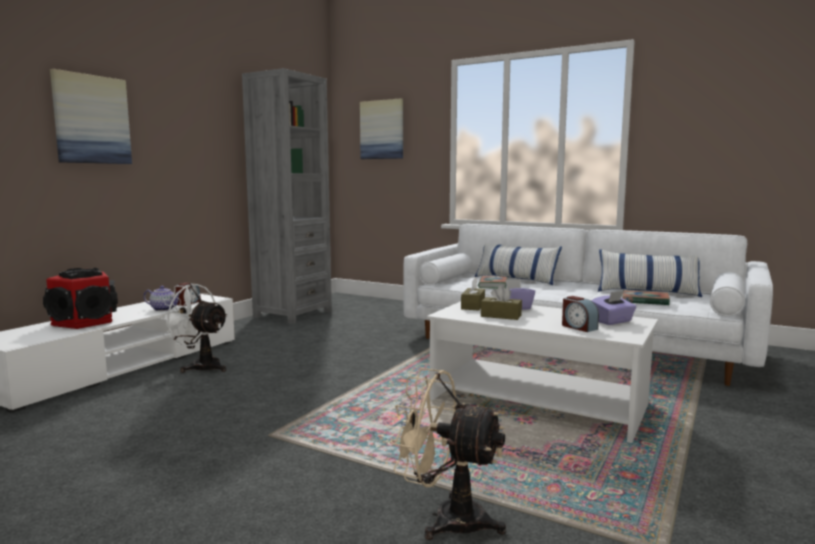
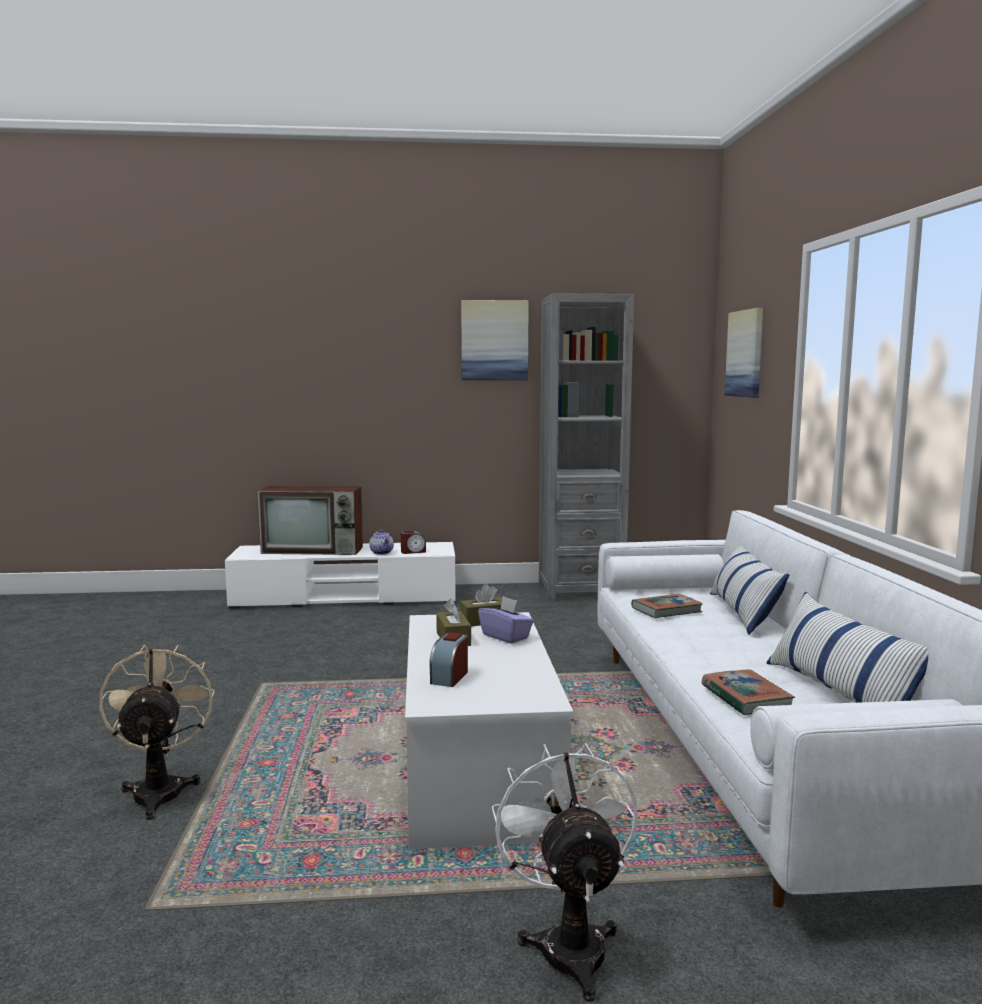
camera: 55 degrees right, 0 degrees up
(85, 322) = (314, 550): speaker -> television
(91, 119) = (359, 368): picture -> picture (494, 340)
(200, 366) = (378, 616): white fan -> white fan (569, 942)
(612, 321) = (510, 688): purple tissue box -> none

